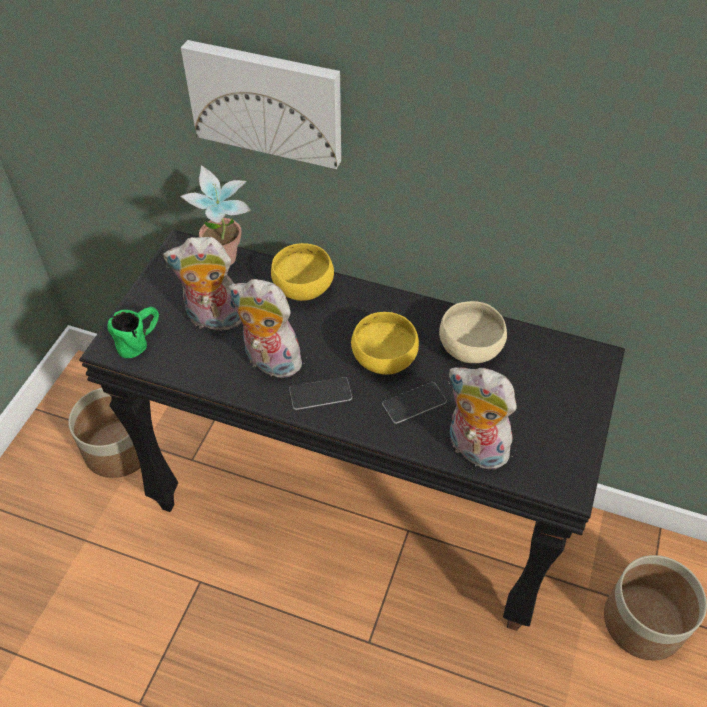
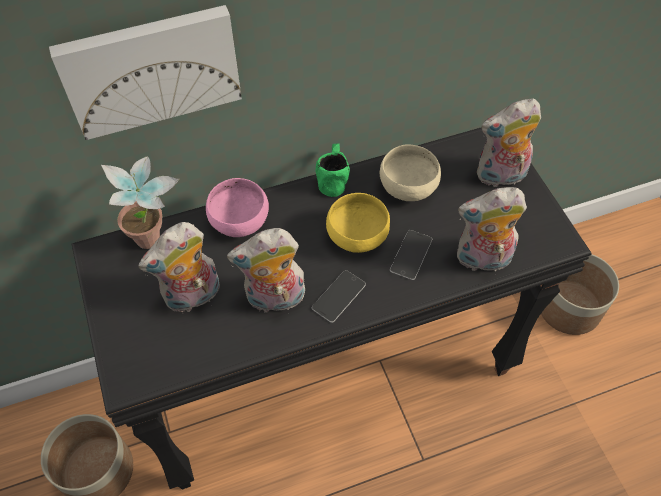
camera: 40 degrees left, 5 degrees up
(140, 340) = (147, 358): green mug -> green mug (332, 178)
(302, 287) = (238, 221): yellow bowl -> pink bowl
(568, 393) = (500, 176): none -> plush toy

